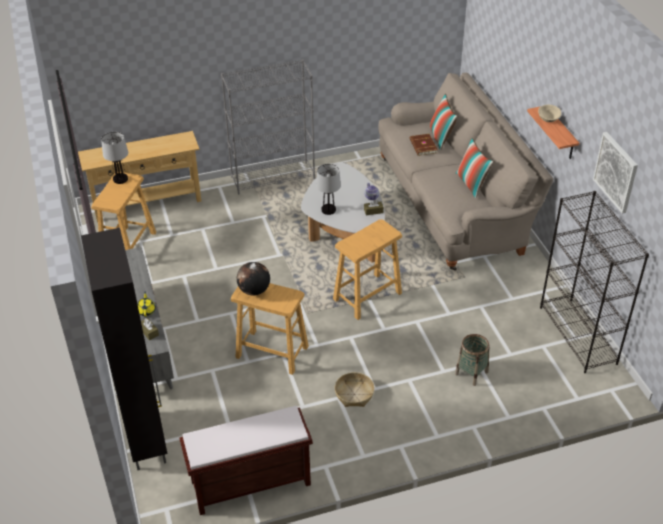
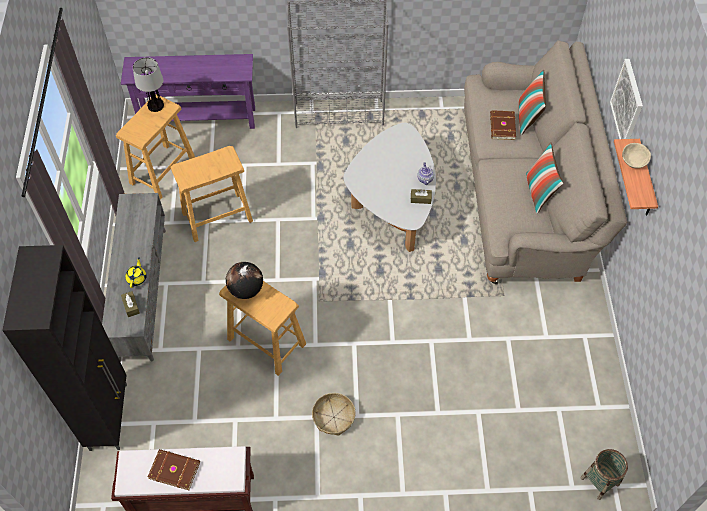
camera: 15 degrees right, 15 degrees up
(147, 203) = (198, 119): beige console table -> purple console table
(239, 435) = (174, 469): none -> brown book
(328, 210) = (372, 186): table lamp -> none
(367, 296) = (388, 295): beige stool -> beige stool (216, 217)
(471, 373) = (467, 423): basket -> basket (600, 481)
(578, 335) = (603, 404): black bookcase -> none
(616, 172) = (682, 269): picture -> picture (627, 103)

